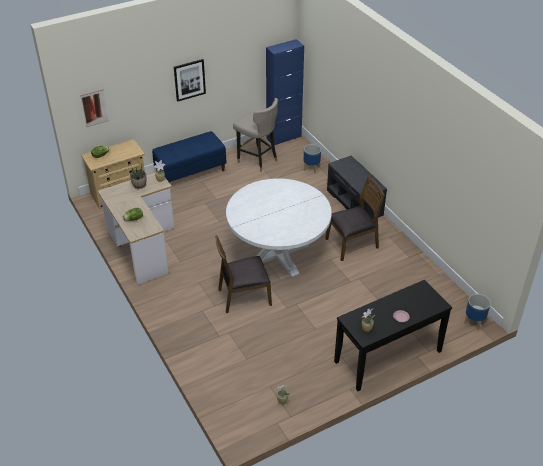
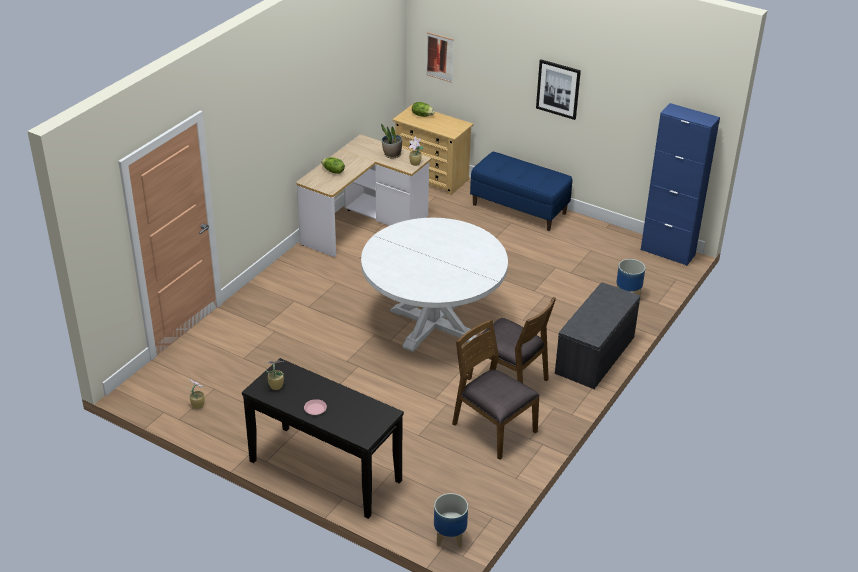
camera: 60 degrees right, 5 degrees down
(244, 296) = (339, 322): brown chair -> brown chair (493, 428)
(257, 160) = (595, 248): beige stool -> none

